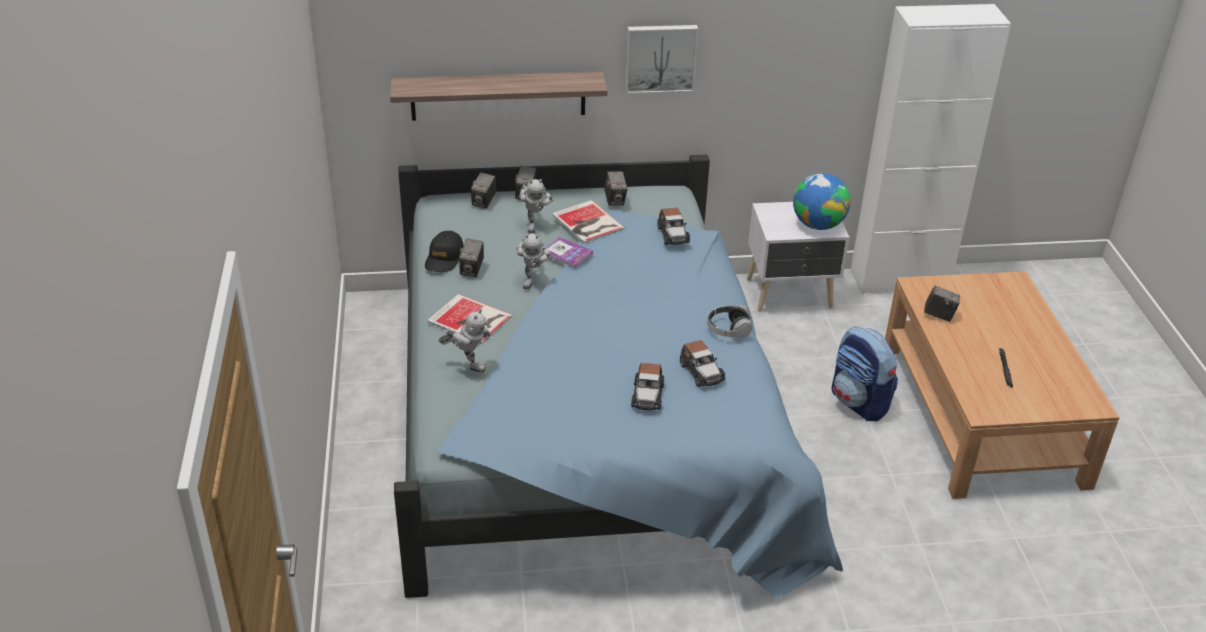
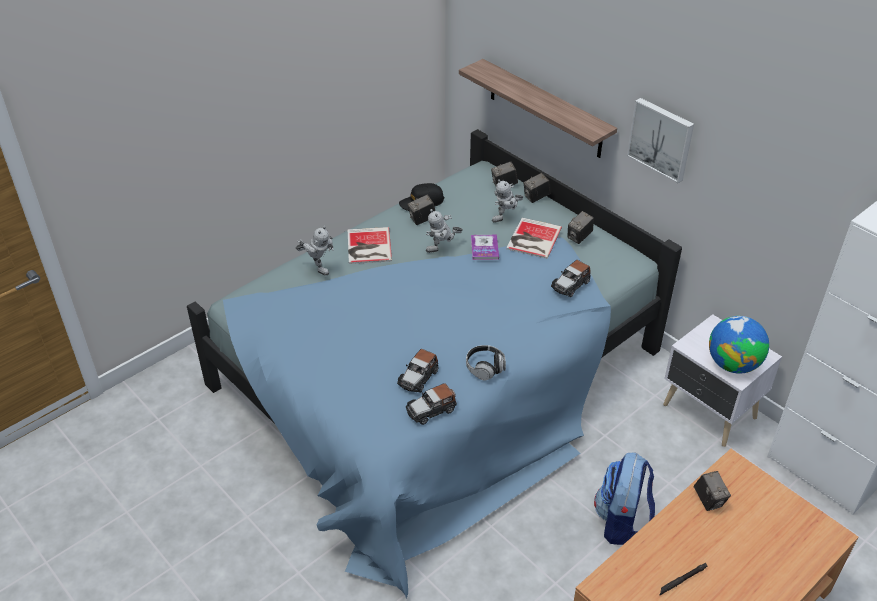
camera: 55 degrees right, 5 degrees up
(468, 363) = (317, 267): toy robot -> toy robot turned 45 degrees counterclockwise
(647, 395) = (365, 363): toy car -> toy car (431, 410)

